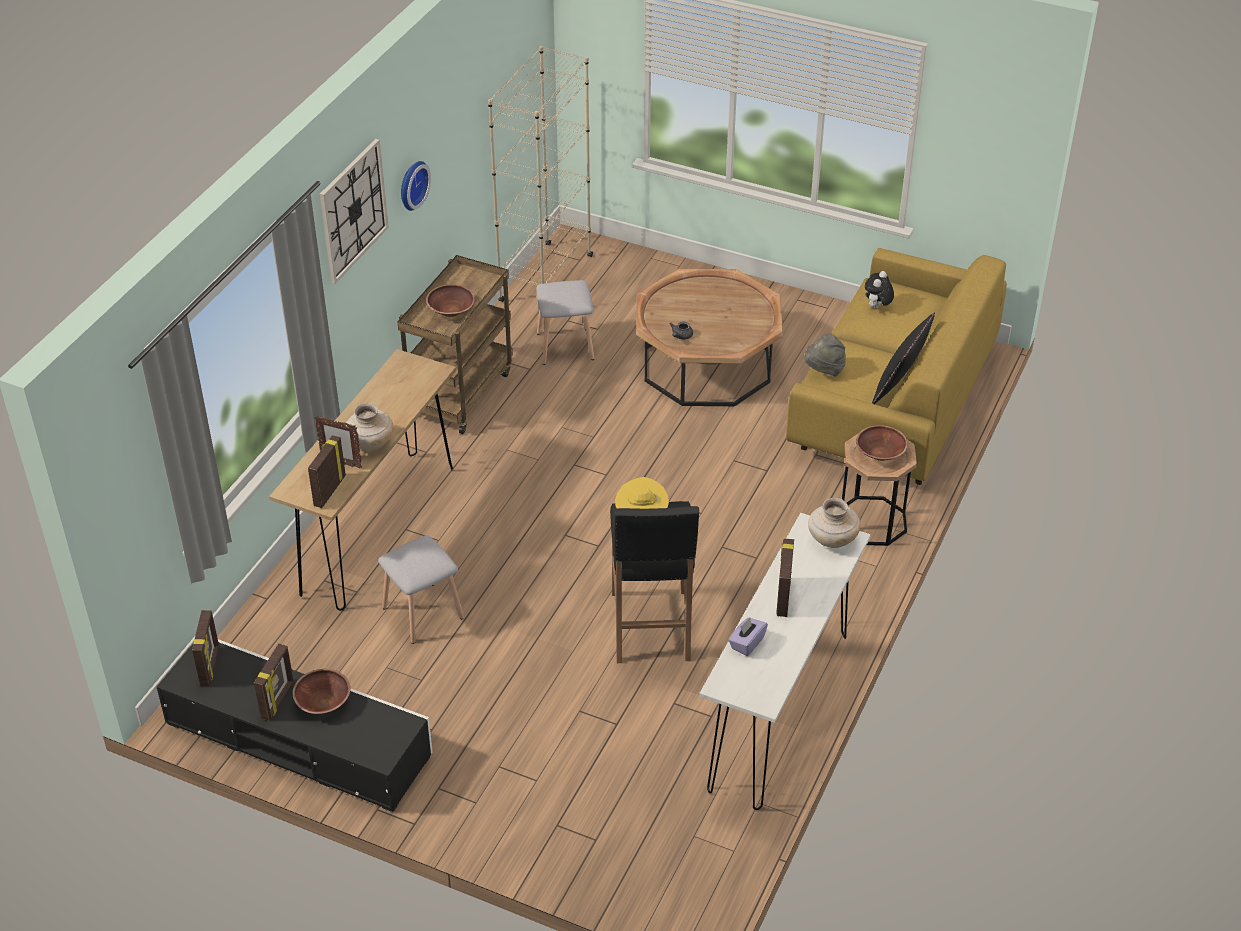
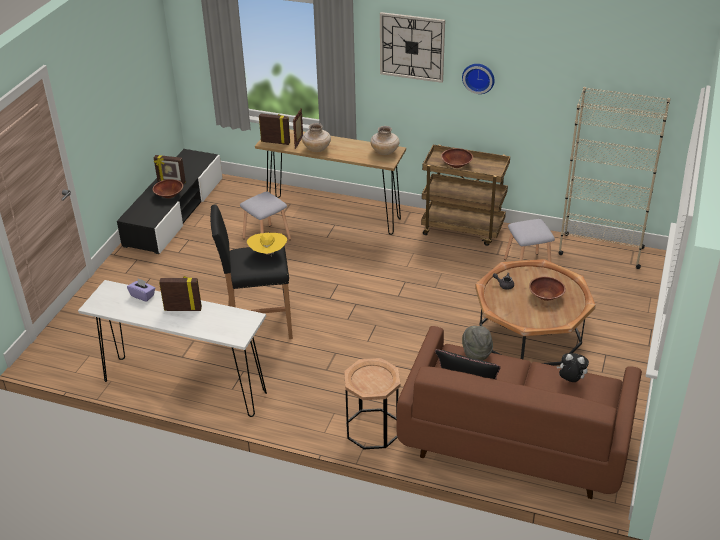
camera: 85 degrees right, 5 degrees down
(210, 666) = (196, 160): picture frame -> none
(832, 539) = (238, 329): beige vase -> beige vase (385, 152)
(880, 454) = (374, 380): brown bowl -> brown bowl (545, 296)
(892, 405) = (514, 439): yellow sofa -> brown sofa

